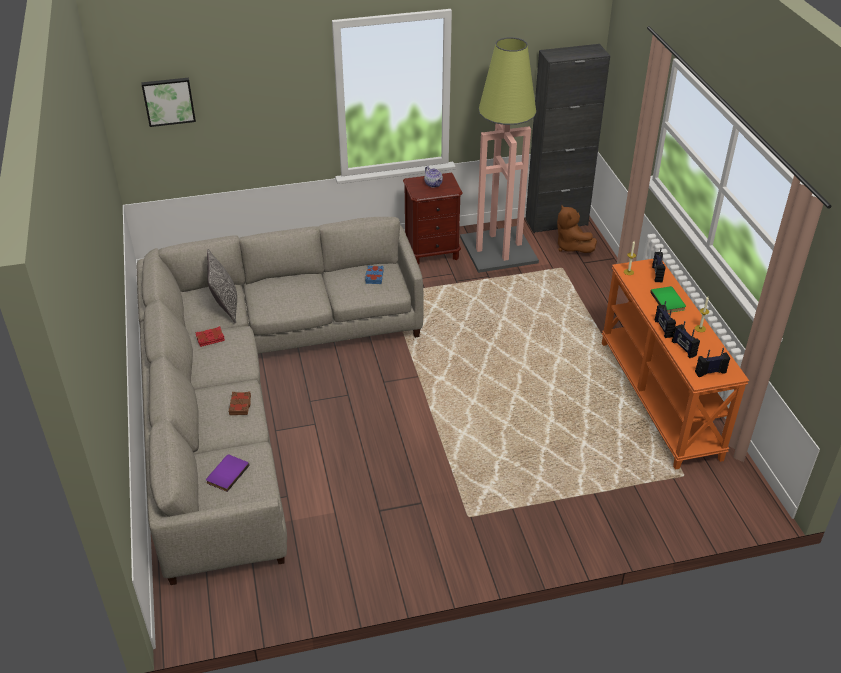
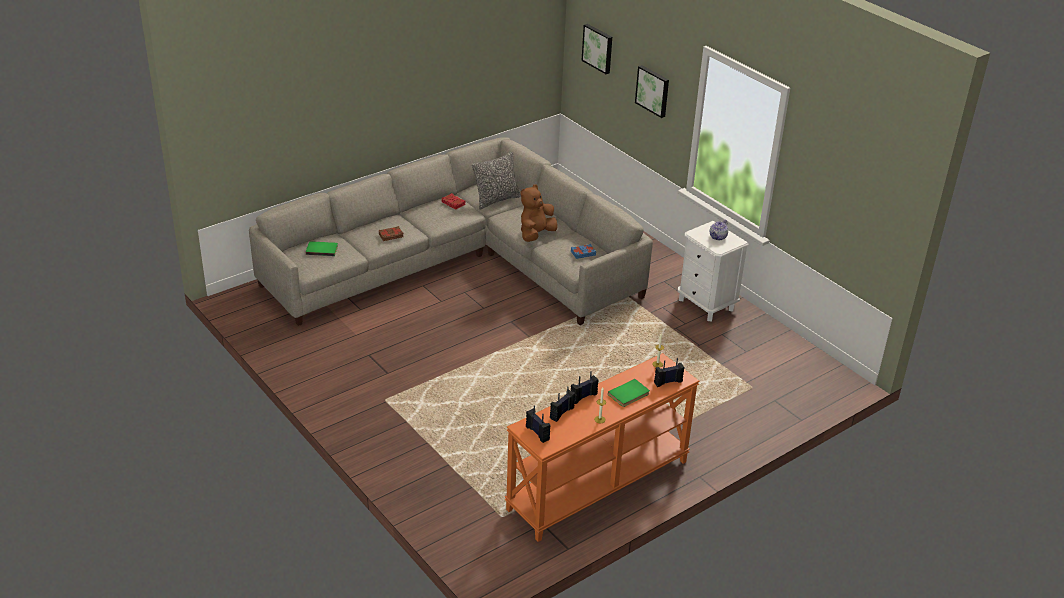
camera: 65 degrees right, 5 degrees down
(226, 473) = (322, 249): purple book -> green book
(269, 103) = (653, 90): none -> picture
(432, 252) = (706, 305): brown nightstand -> white nightstand
(499, 249) = (747, 342): floor lamp -> none
(556, 222) = (829, 369): black cabinet -> none
(571, 247) = (794, 387): brown plush toy -> brown plush toy (536, 234)

